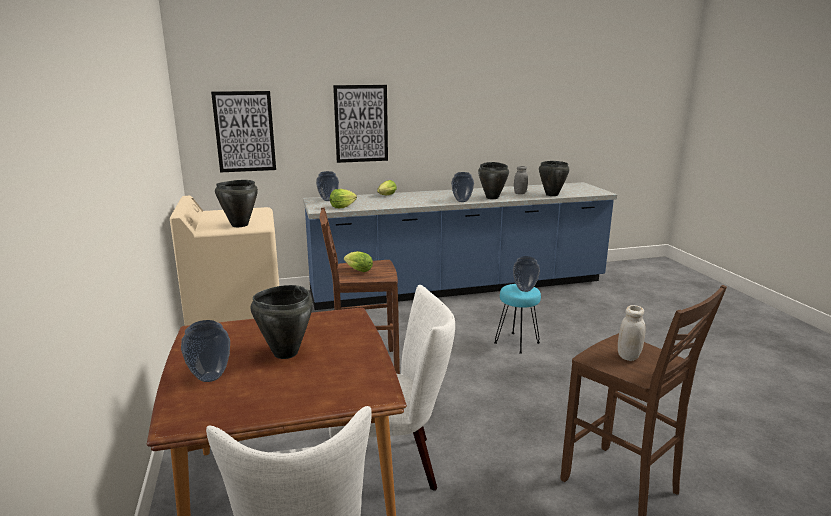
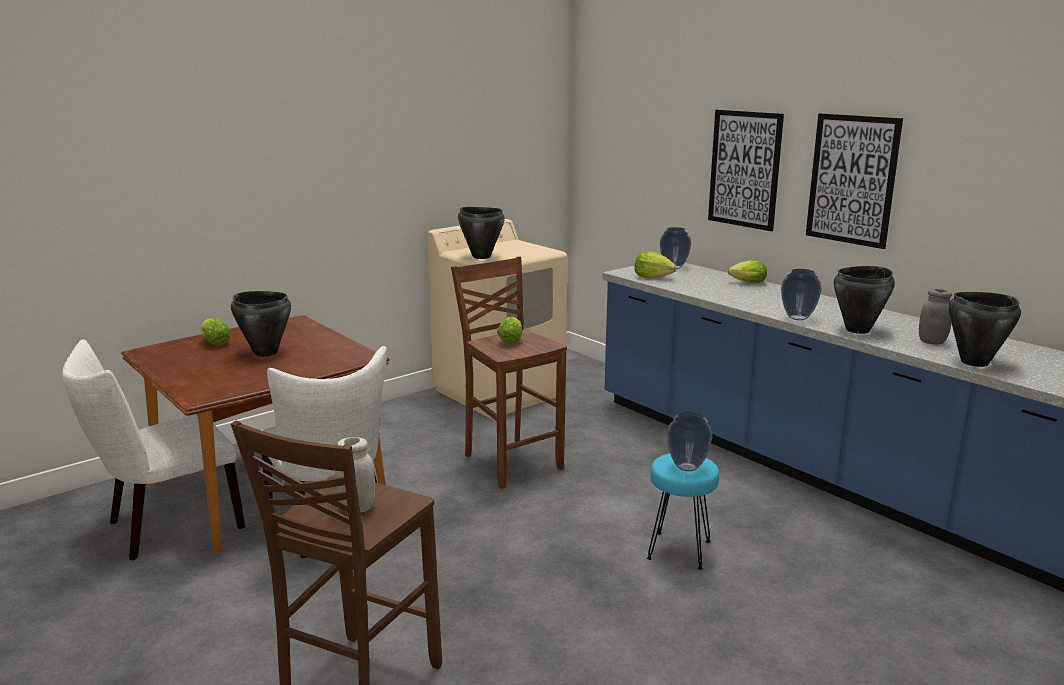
camera: 65 degrees right, 0 degrees up
(210, 377) = (214, 343): vase -> lettuce
(244, 131) = (623, 160): picture -> picture (852, 180)

